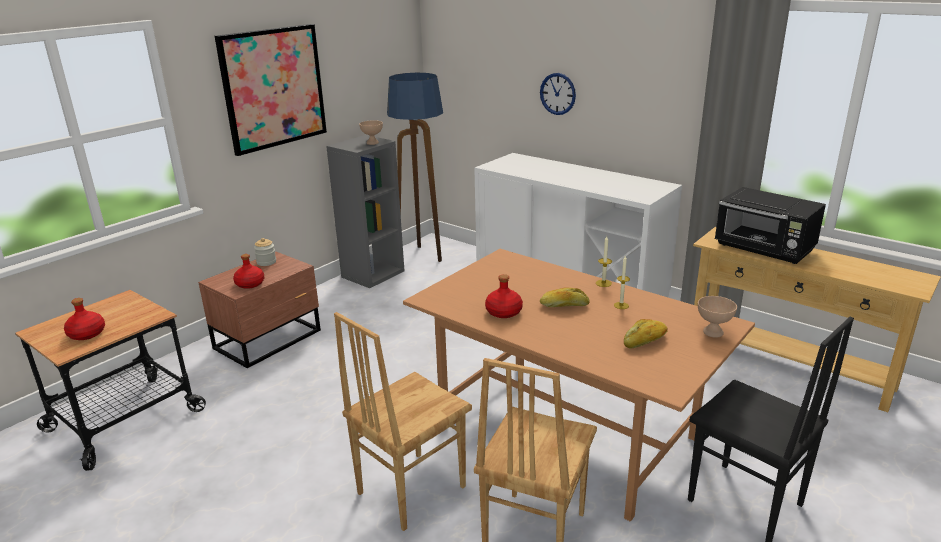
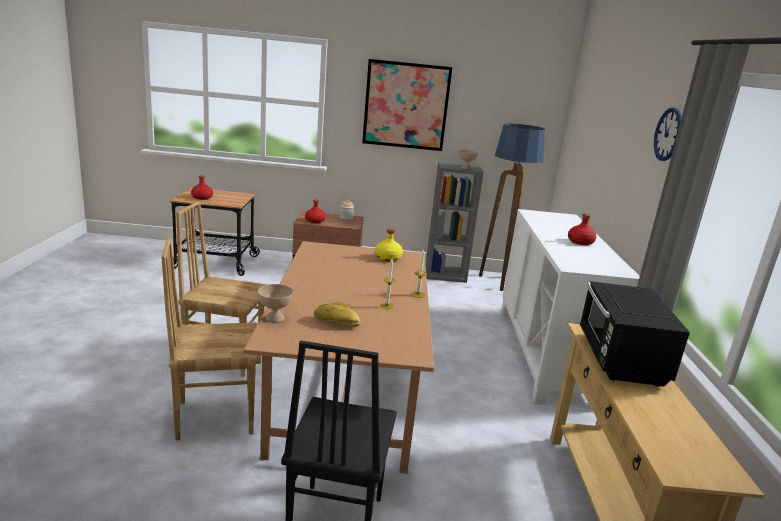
camera: 50 degrees right, 5 degrees down
(500, 269) = (387, 258): none -> yellow bottle
(504, 312) = (323, 269): red bottle -> red bottle (580, 242)
(557, 94) = (609, 164): wall clock -> wall clock (668, 134)
(564, 305) = (358, 286): bread -> none
(713, 332) = (387, 349): beige bowl -> beige bowl (275, 319)

